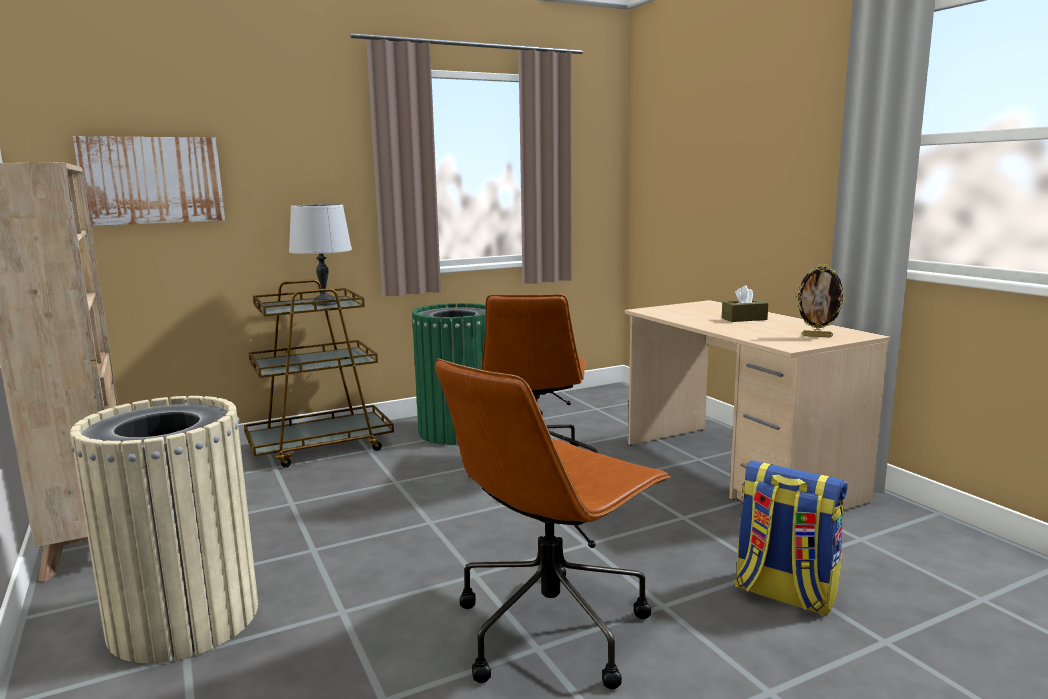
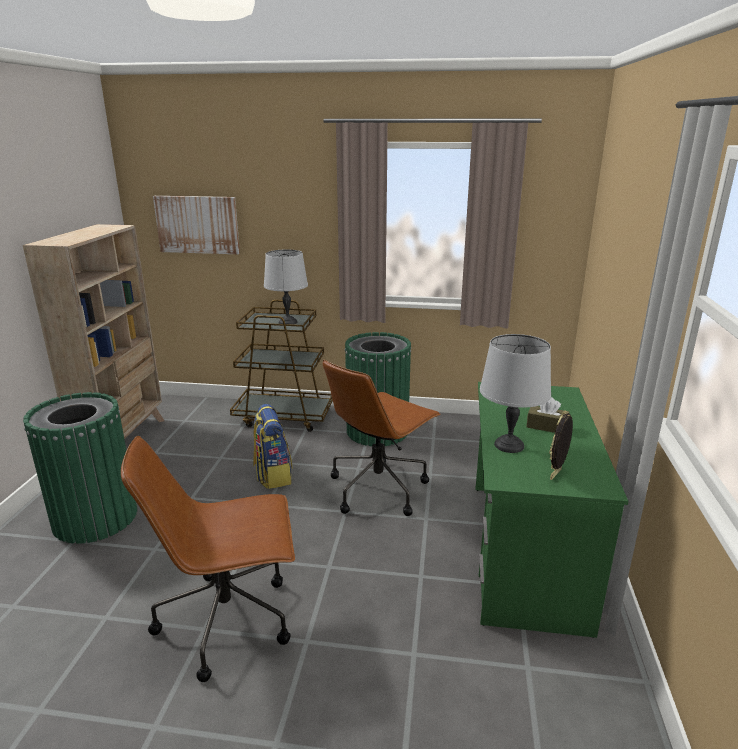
camera: 35 degrees right, 10 degrees up
(184, 619) = (95, 517): beige trash can -> green trash can
(737, 471) = (525, 551): beige desk -> green desk
(744, 331) = (509, 445): none -> grey table lamp
(784, 594) = (393, 679): backpack -> backpack (272, 475)
(817, 336) = (556, 474): picture frame -> picture frame turned 75 degrees clockwise

